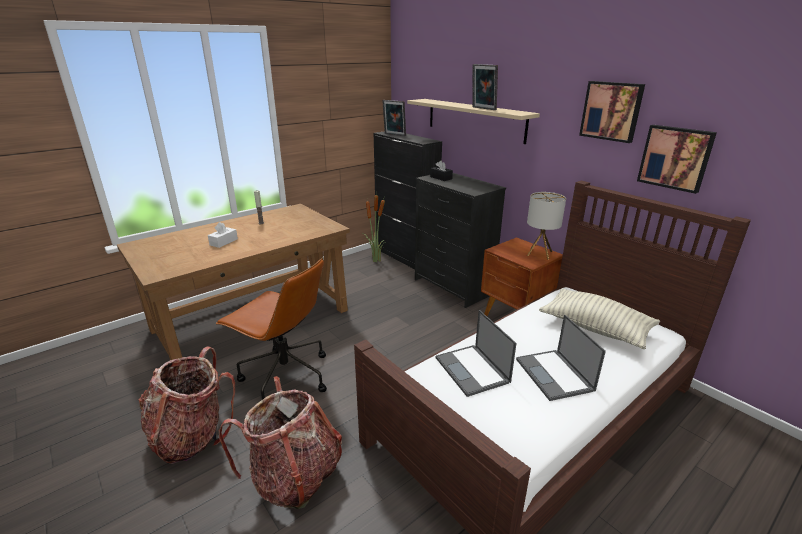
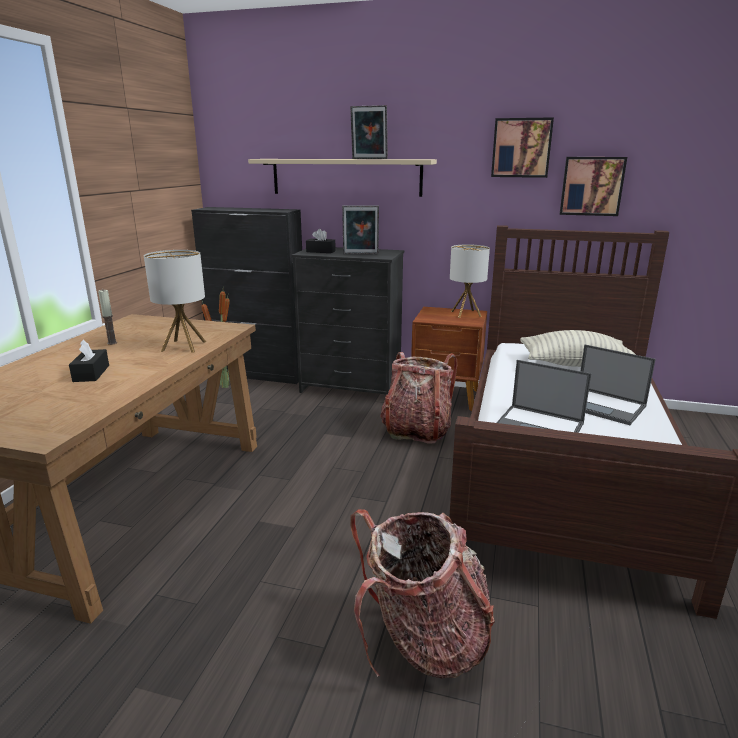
camera: 35 degrees left, 5 degrees down
(192, 435) = (220, 677): backpack -> backpack (416, 430)
(224, 242) = (91, 373): white tissue box -> black tissue box
(284, 376) = (267, 546): brown office chair -> none
(288, 235) = (183, 346): none -> table lamp
(394, 135) = (226, 209): picture frame -> picture frame (360, 254)

